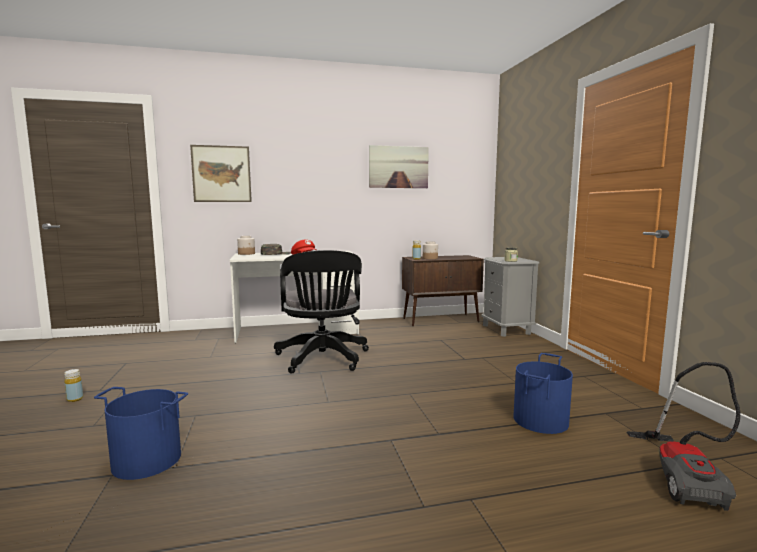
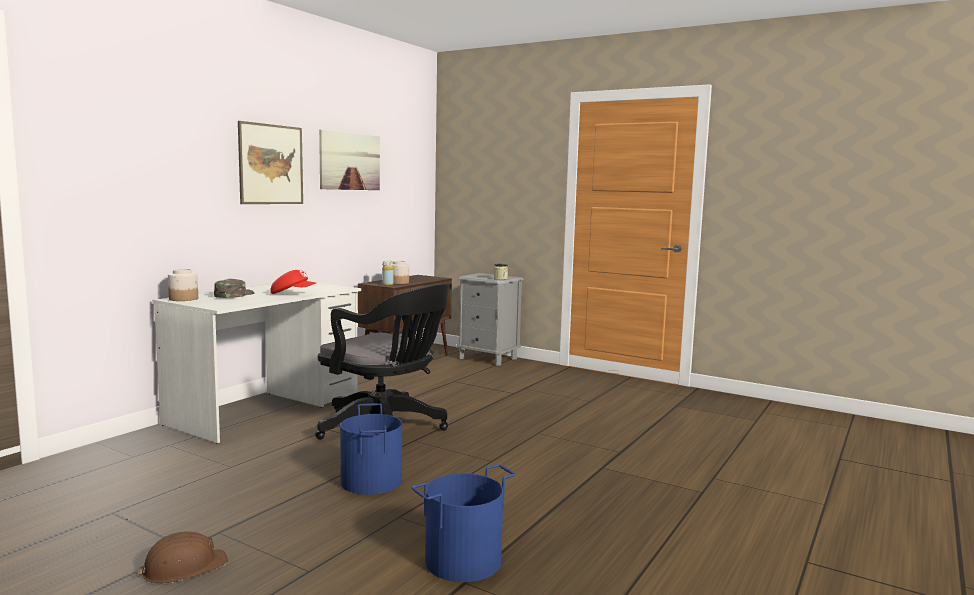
camera: 45 degrees left, 0 degrees up
(75, 399) = (184, 568): yellow bottle -> brown hard hat
(221, 174) = (128, 165): picture -> picture (271, 164)
(539, 420) = (654, 422): blue bucket -> blue bucket (370, 481)
(684, 476) = (766, 427): vacuum cleaner -> none

